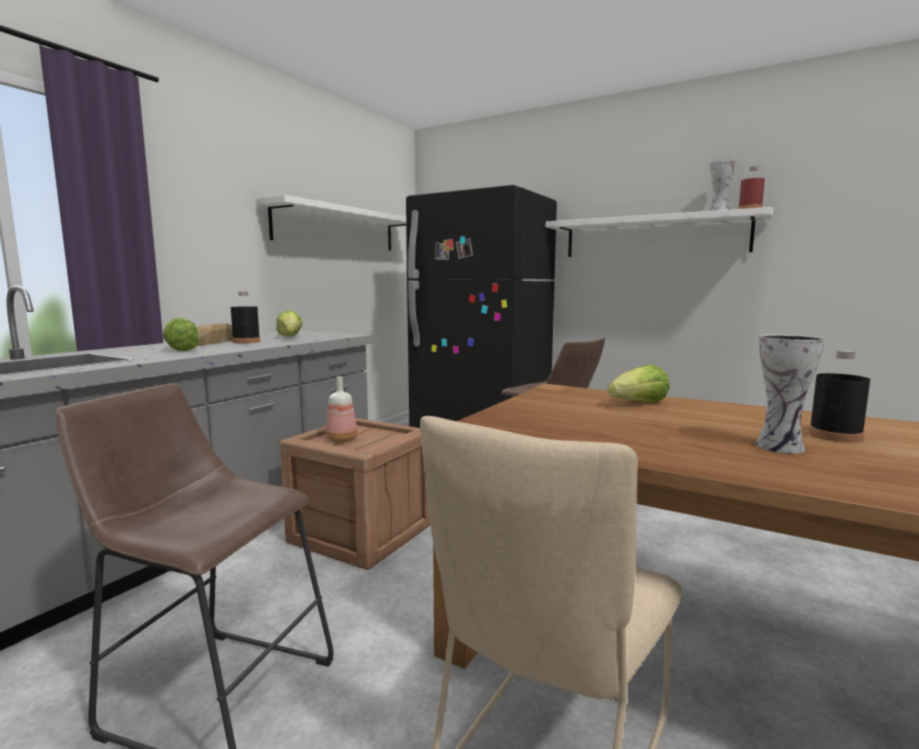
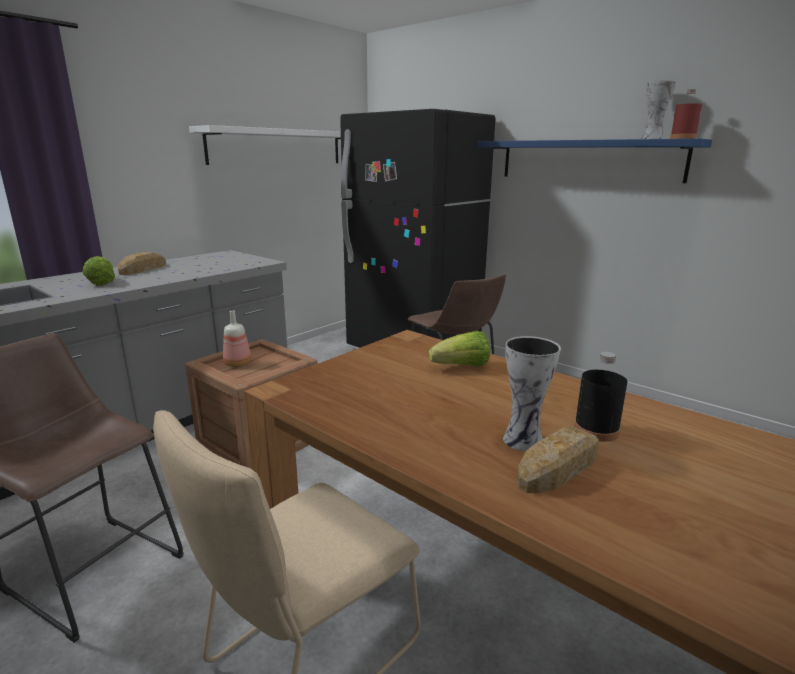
camera: 10 degrees right, 10 degrees up
(246, 341) = (167, 270): black bottle -> none
(290, 337) = (211, 263): lettuce -> none
(653, 237) = (588, 160): white shelf -> blue shelf
(845, 461) = (559, 467): none -> bread

